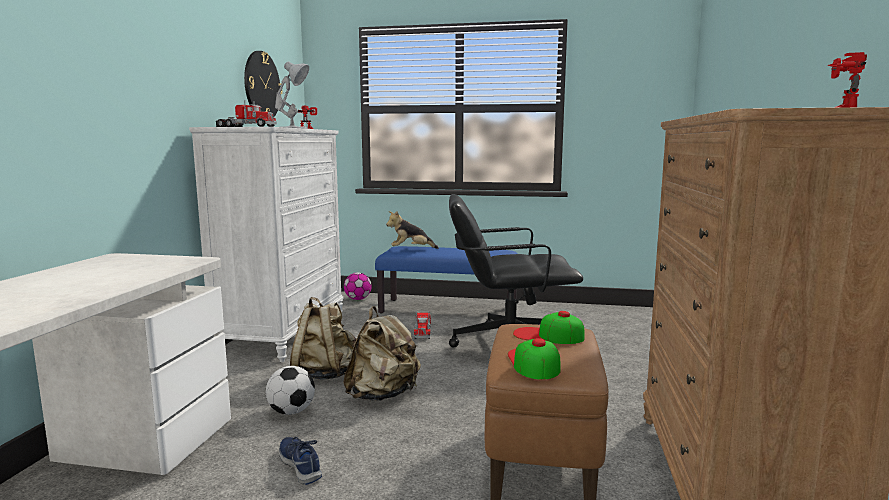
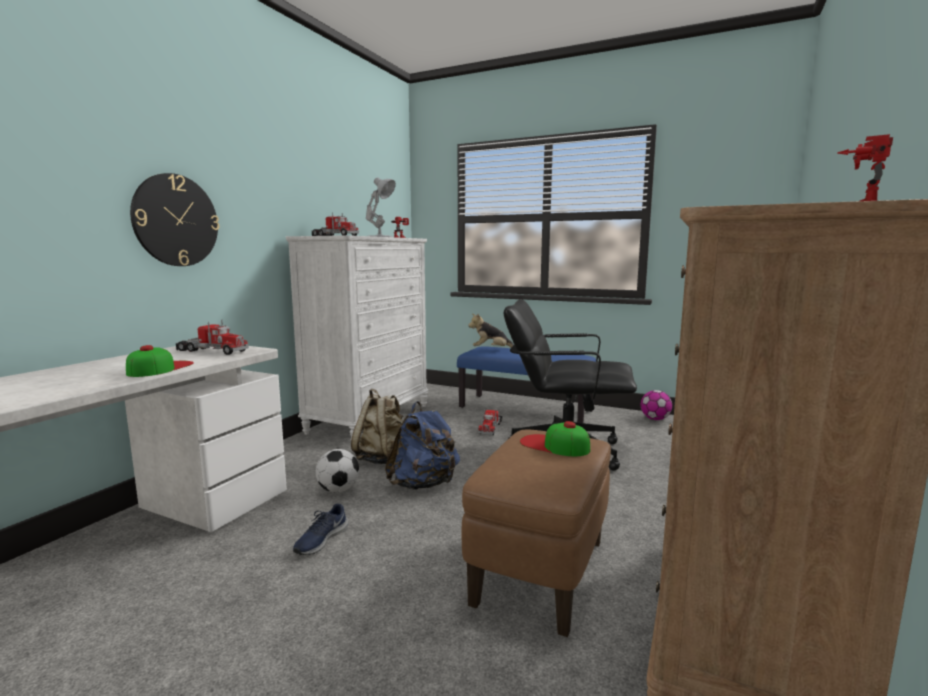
camera: 15 degrees right, 0 degrees up
(141, 263) = (212, 351): none -> toy truck
(262, 86) = (364, 200): wall clock -> wall clock (176, 220)
(301, 465) = (320, 540): blue shoe -> blue shoe turned 135 degrees counterclockwise
(358, 299) = (448, 393): football -> football (655, 419)
(383, 395) = (423, 484): beige backpack -> blue backpack
(533, 362) = (517, 472): cap -> cap (160, 368)

